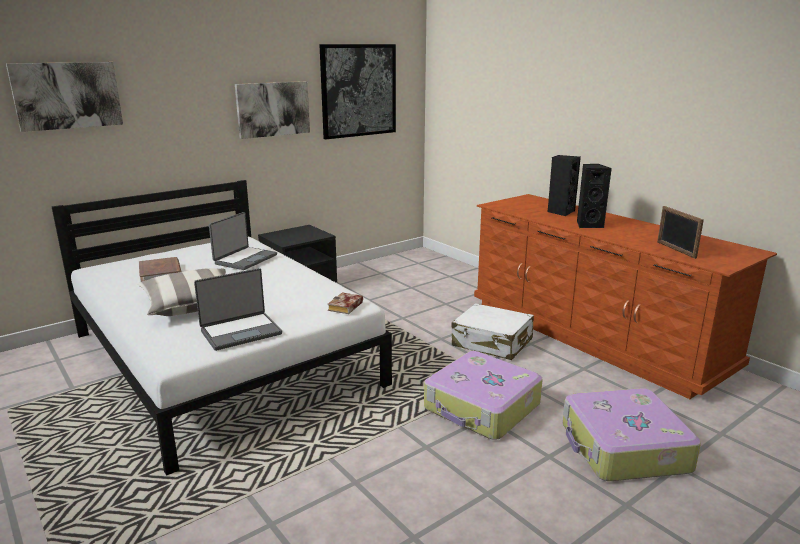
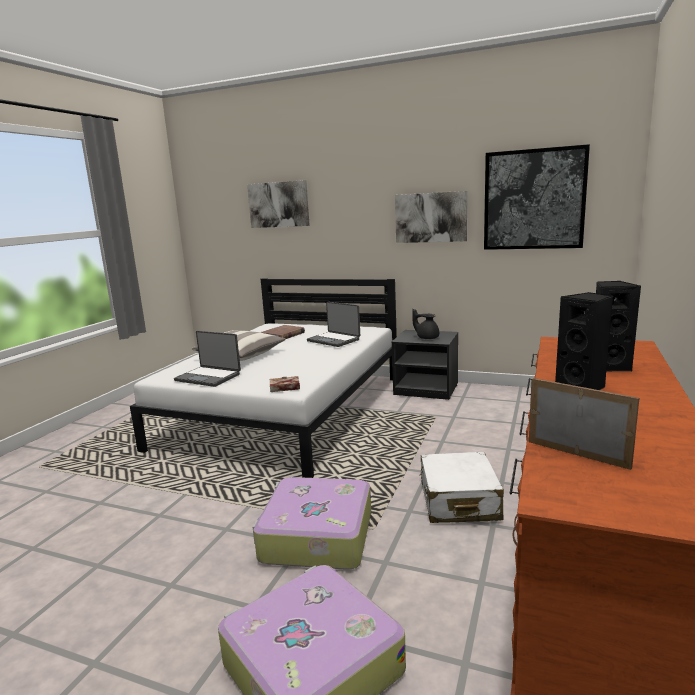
camera: 60 degrees right, 5 degrees down
(245, 259) = (334, 340): laptop -> laptop turned 45 degrees clockwise
(302, 235) = (427, 338): none -> black teapot
(675, 250) = (577, 454): picture frame -> picture frame turned 90 degrees clockwise

